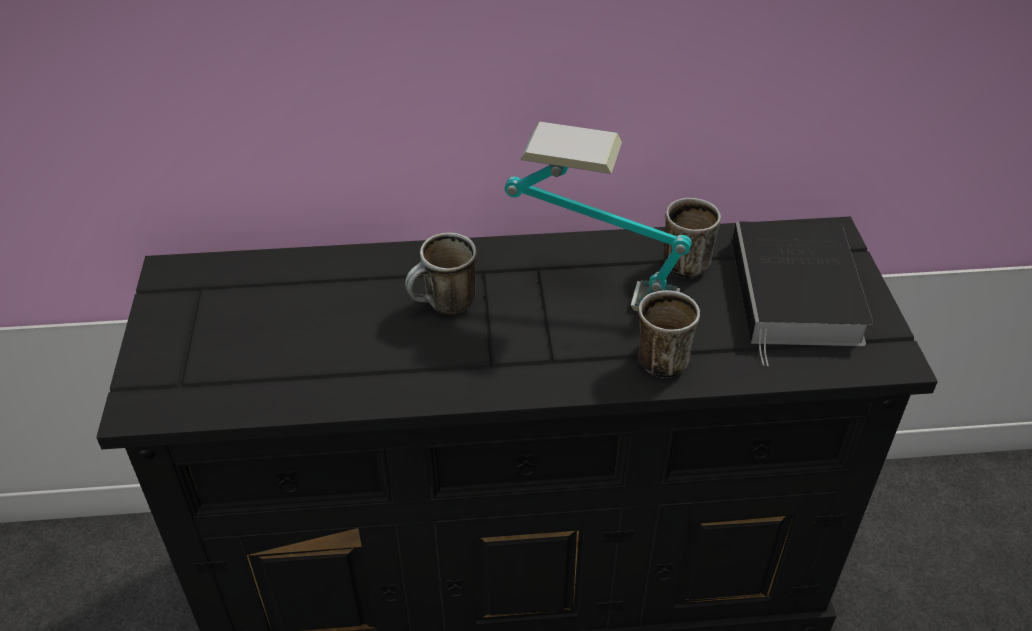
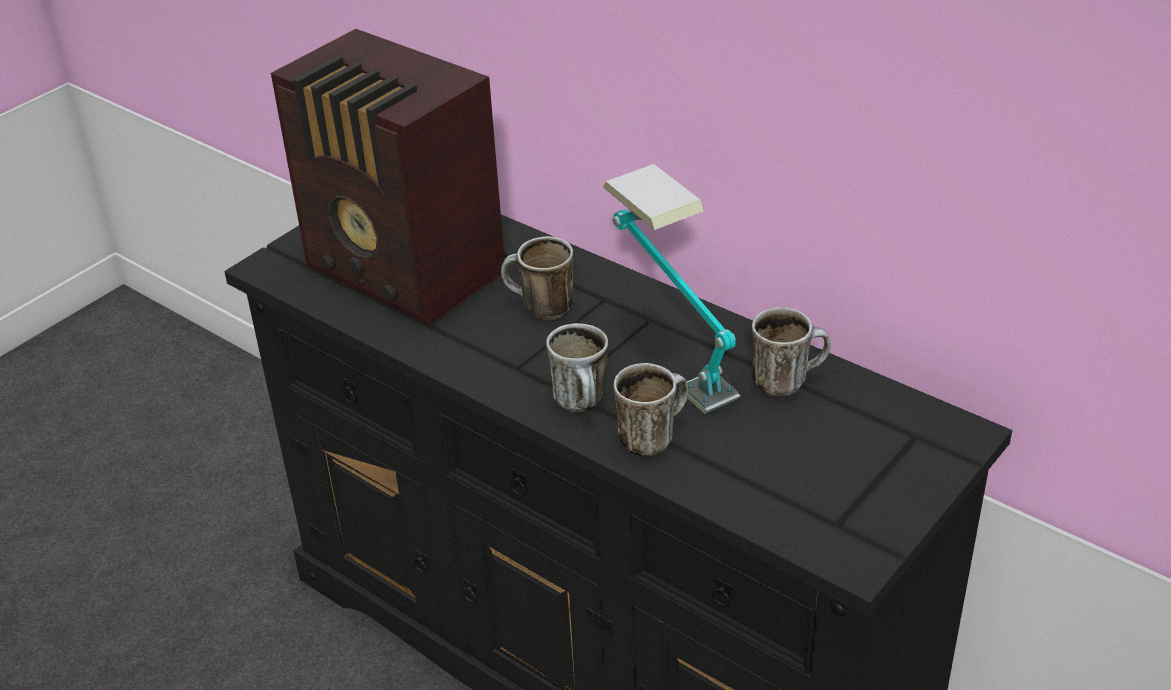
camera: 45 degrees right, 5 degrees down
(288, 340) = (405, 273): none -> radio
(582, 362) = (584, 405): none -> mug
(797, 295) = (845, 462): book -> none

